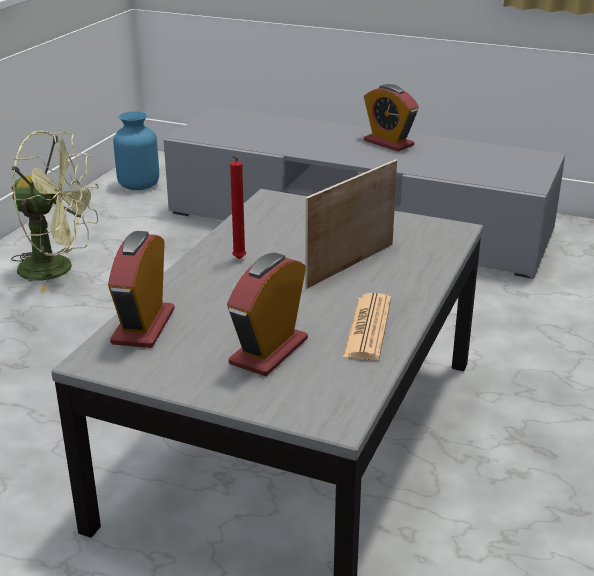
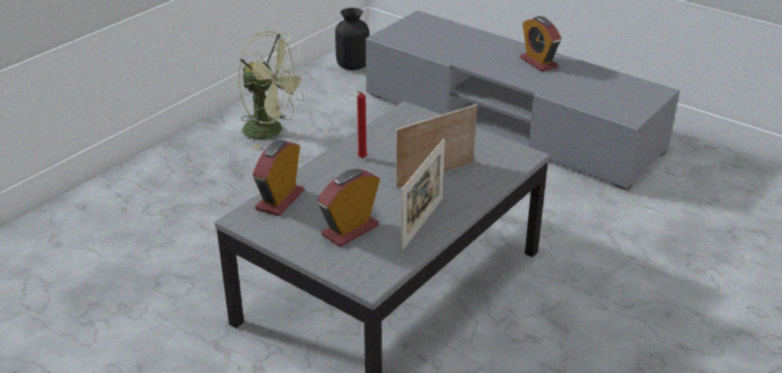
camera: 15 degrees right, 5 degrees up
(139, 185) = (353, 65): blue vase -> black vase
(368, 328) = (422, 223): newspaper -> picture frame

